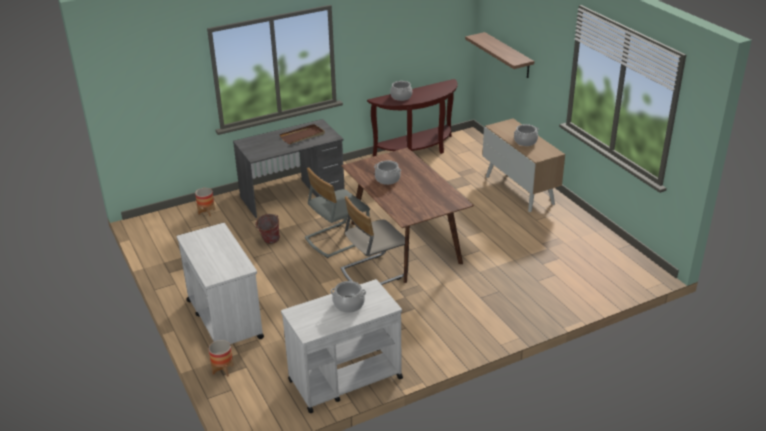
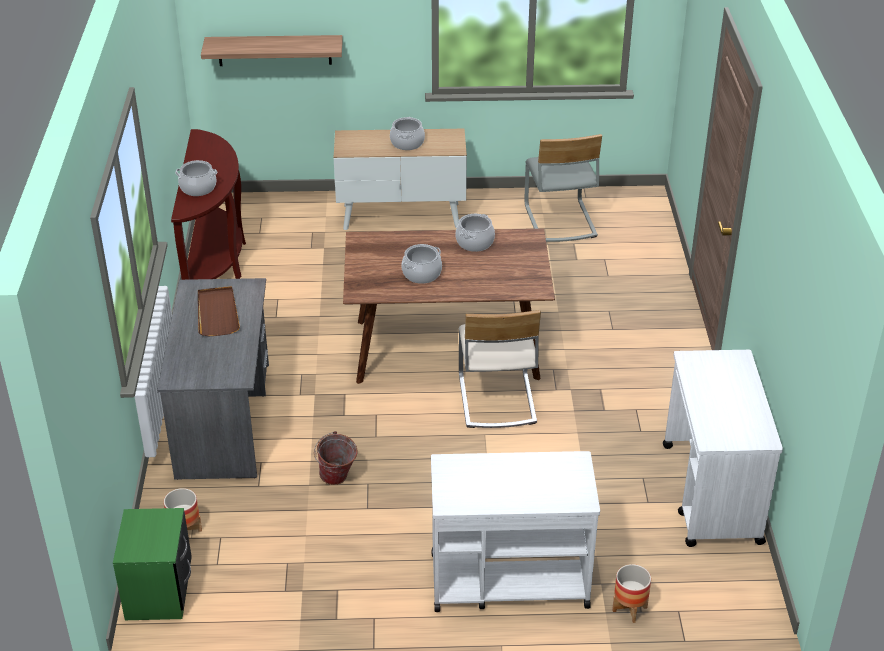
camera: 65 degrees left, 5 degrees up
(163, 219) = (159, 592): none -> green nightstand
(336, 239) = (388, 409): grey chair -> grey chair (559, 221)
(349, 304) = (718, 388): cooking pot -> cooking pot (474, 242)

